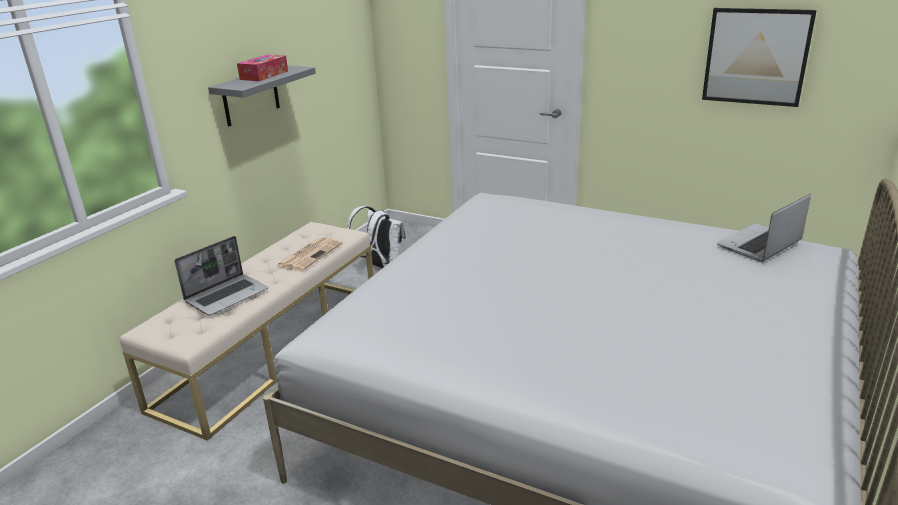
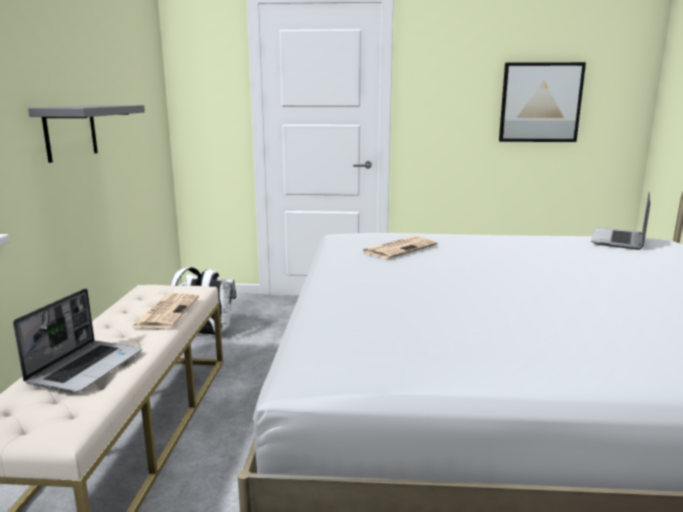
camera: 25 degrees left, 10 degrees down
(264, 75) = (91, 105): tissue box -> none
(512, 225) = (400, 248): none -> newspaper

